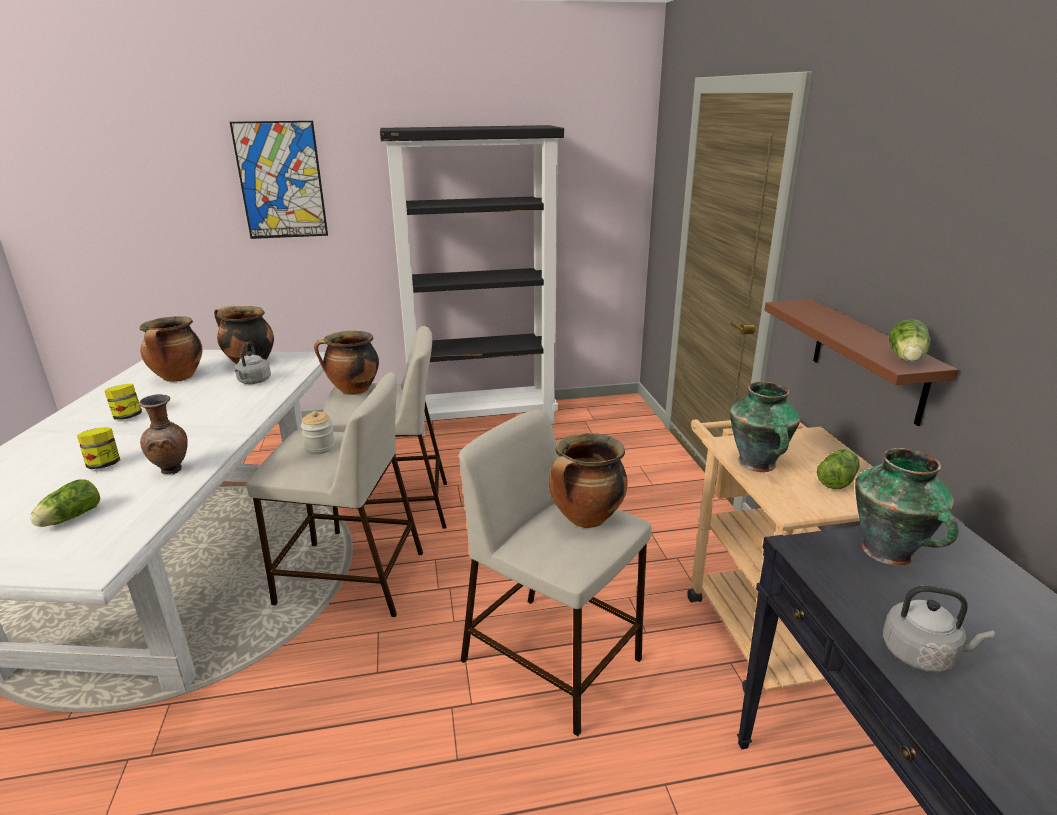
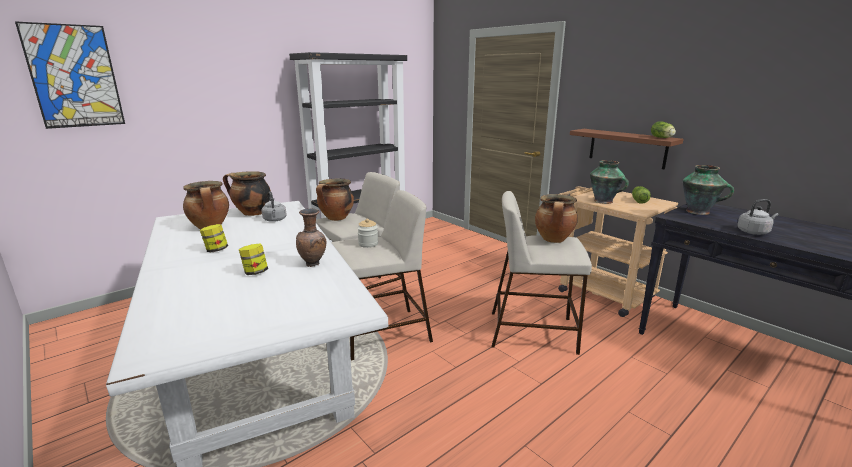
camera: 30 degrees left, 5 degrees down
(69, 518) = (290, 298): lettuce -> none
(281, 181) = (220, 89): picture -> picture (74, 76)

